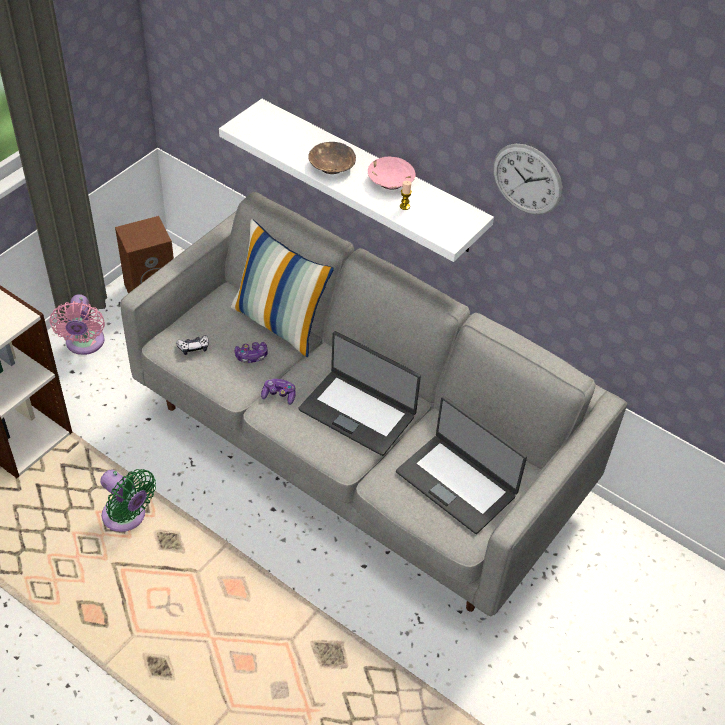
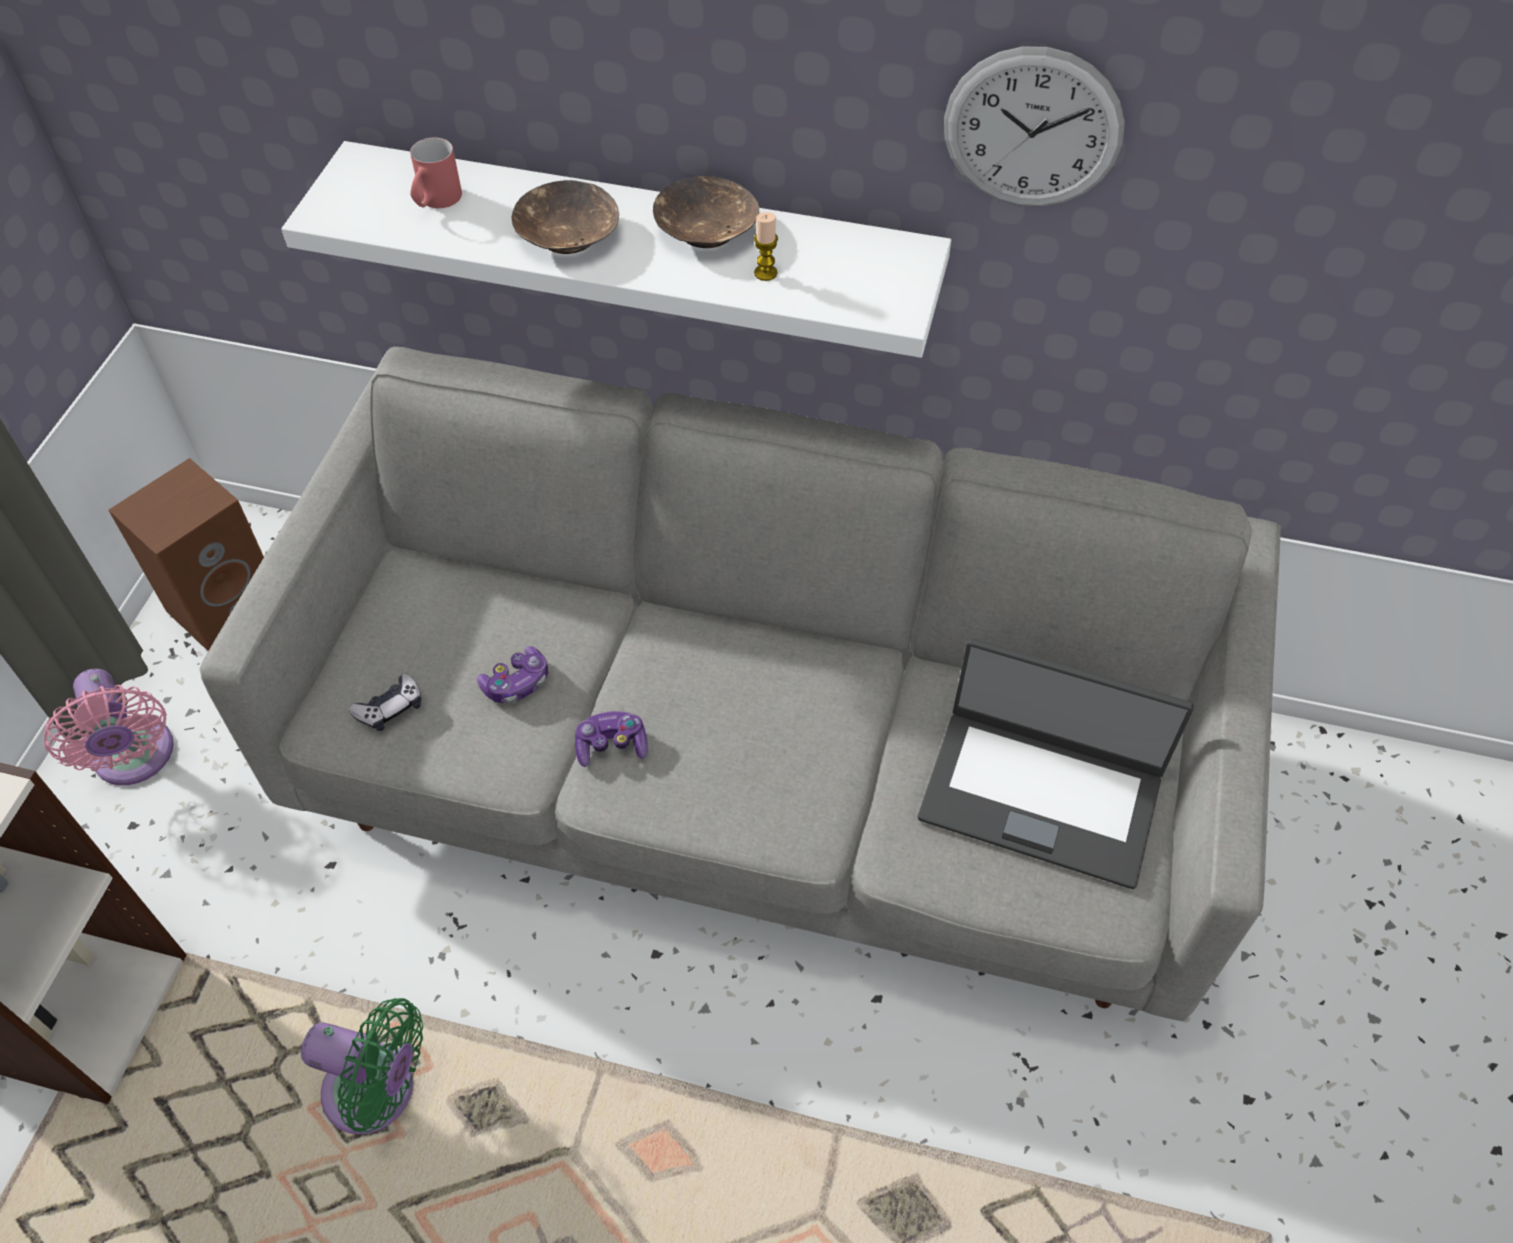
camera: 20 degrees left, 5 degrees up
(280, 322) = (540, 593): pillow -> none
(285, 136) = (436, 202): none -> red mug
(358, 412) = (781, 721): laptop -> none
(390, 181) = (706, 231): pink bowl -> brown bowl

